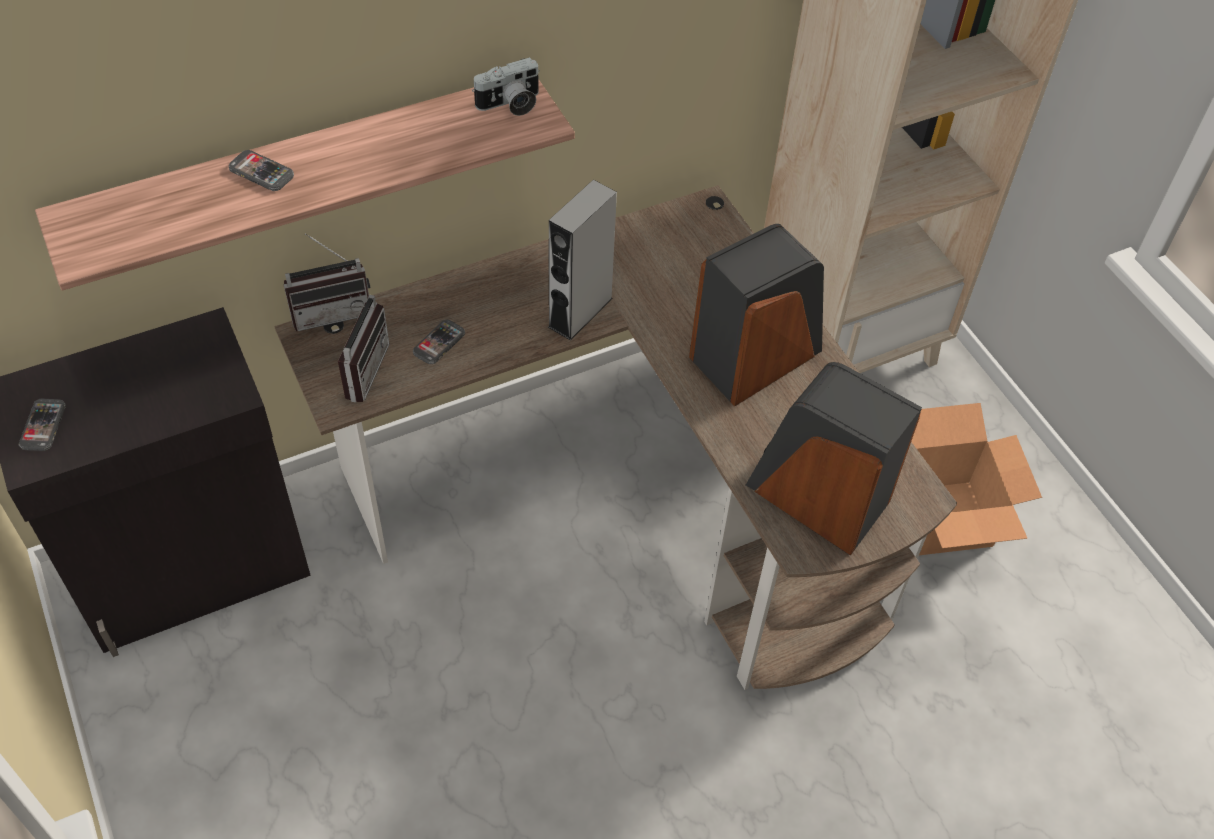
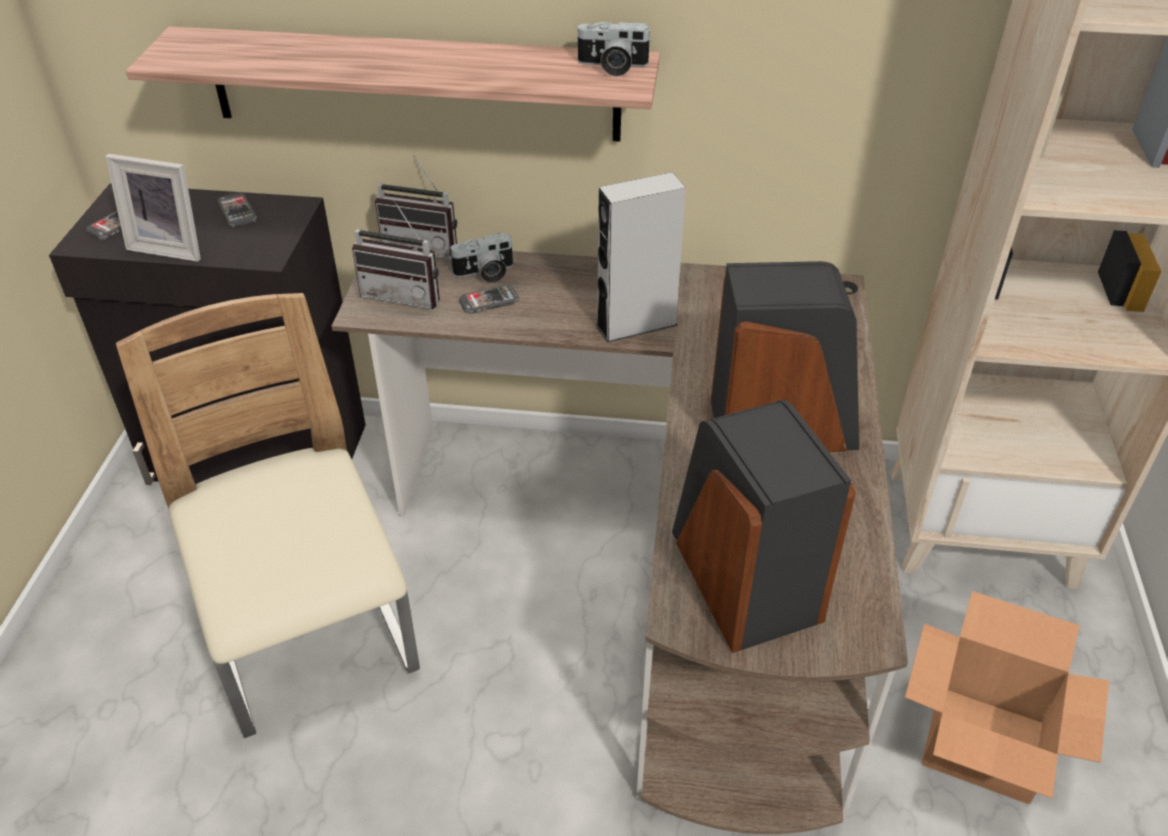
camera: 35 degrees right, 10 degrees down
(128, 426) = (171, 246): none -> picture frame
(261, 172) = (353, 51): phone -> phone (237, 212)
(358, 369) = (405, 294): radio -> radio turned 60 degrees clockwise
(397, 711) = (311, 640): none -> beige chair
(411, 316) = (485, 273): none -> camera

